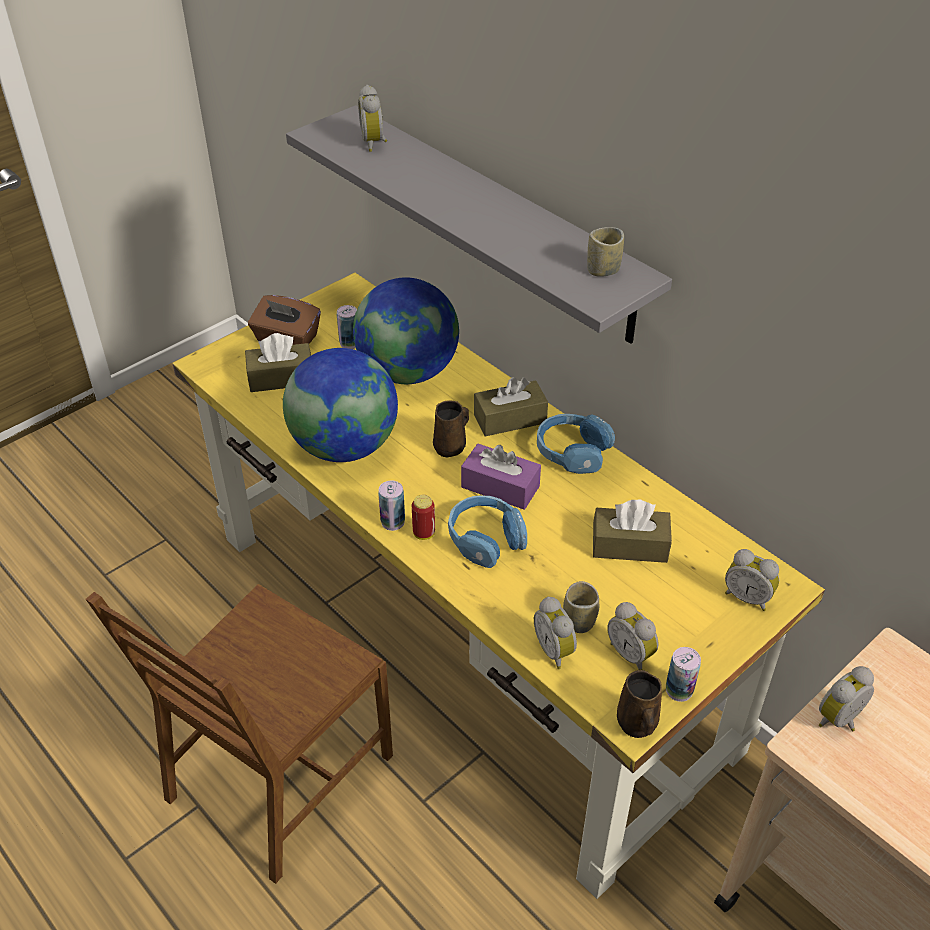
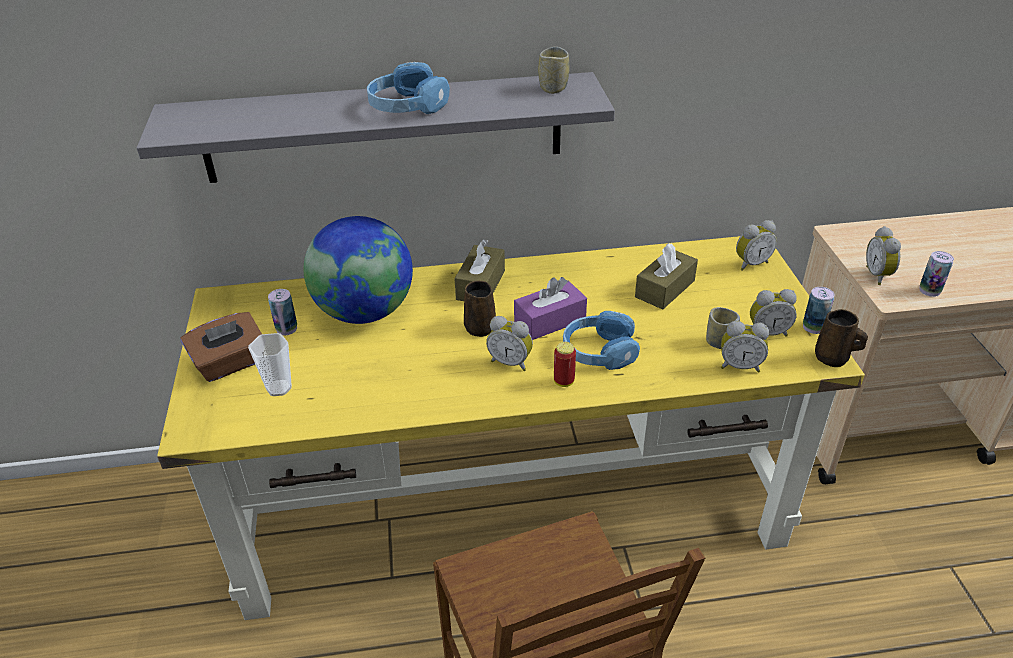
camera: 55 degrees left, 5 degrees down
(281, 378) = (279, 388): brown tissue box -> cup
(344, 446) = (415, 384): globe -> none
(375, 143) = (233, 114): alarm clock -> alarm clock (511, 362)
(392, 522) = (534, 393): can -> can (929, 290)
(572, 452) = (547, 272): blue headphones -> blue headphones (407, 106)

